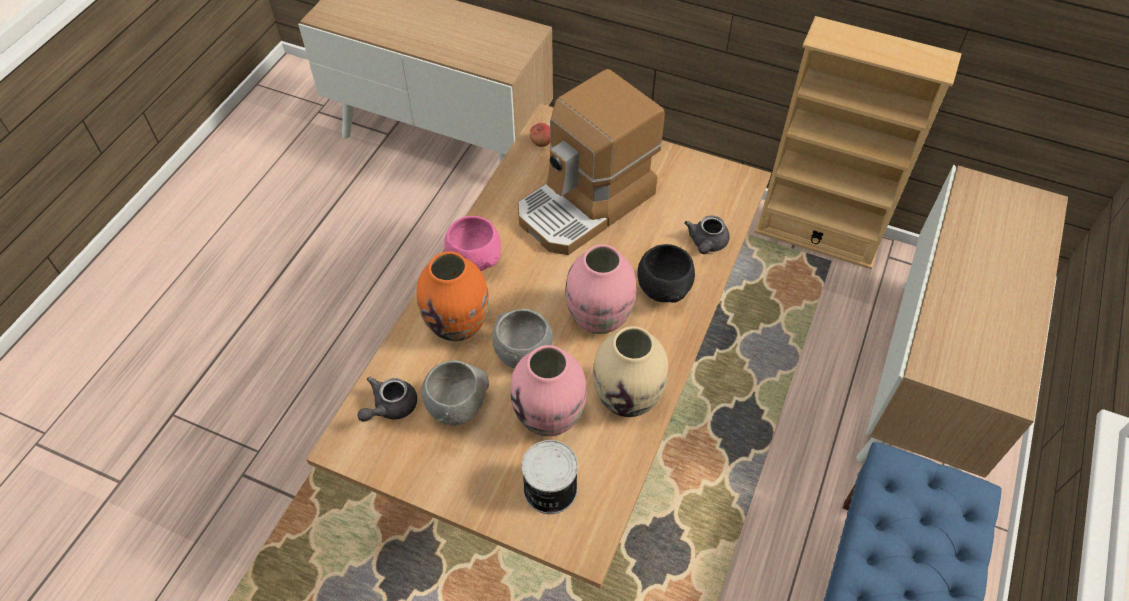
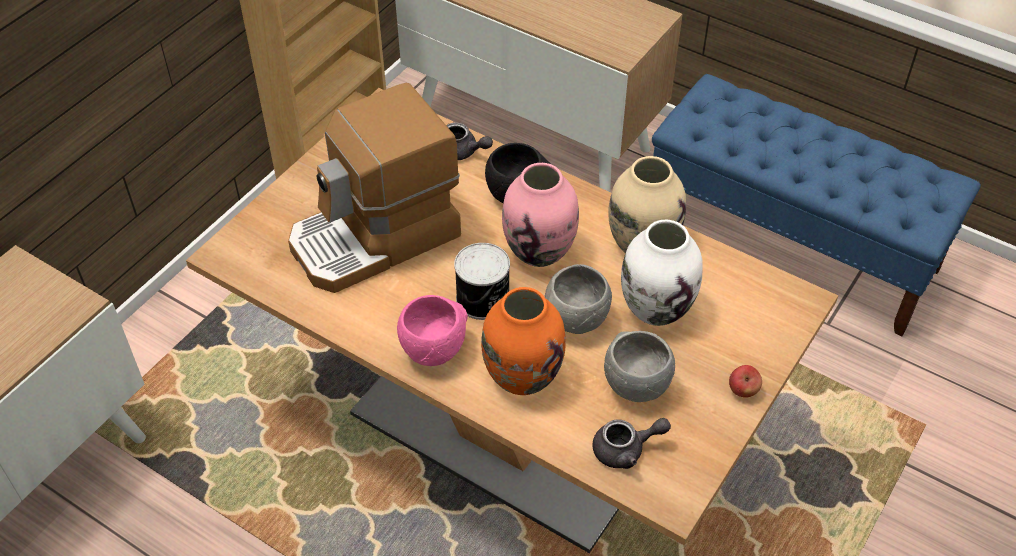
camera: 80 degrees left, 5 degrees down
(390, 407) = (626, 450): grey teapot -> grey teapot turned 60 degrees counterclockwise
(541, 143) = (258, 266): apple -> apple (743, 390)
(549, 490) = (740, 319): can -> can (484, 300)
(550, 416) = (656, 308): pink vase -> white vase
(586, 205) = (376, 239): coffee machine -> coffee machine turned 90 degrees clockwise

